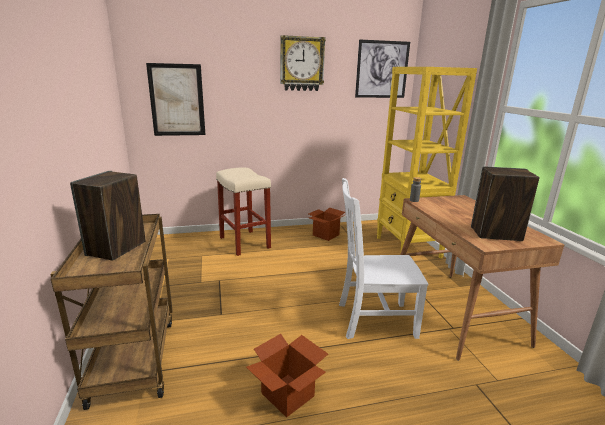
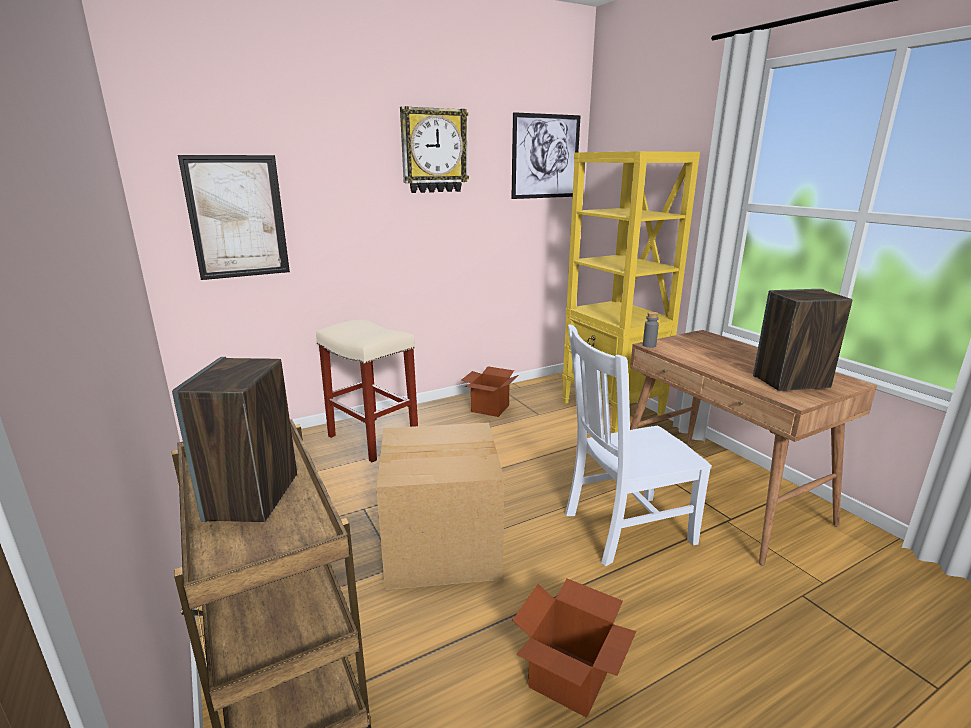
camera: 15 degrees left, 0 degrees up
(253, 308) = (442, 545): none -> cardboard box

